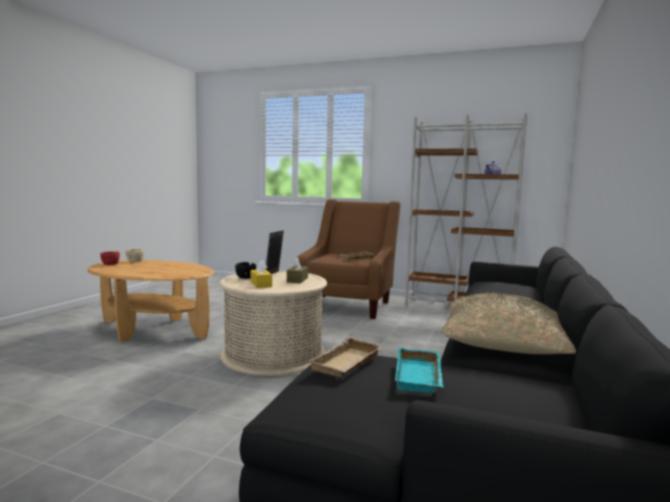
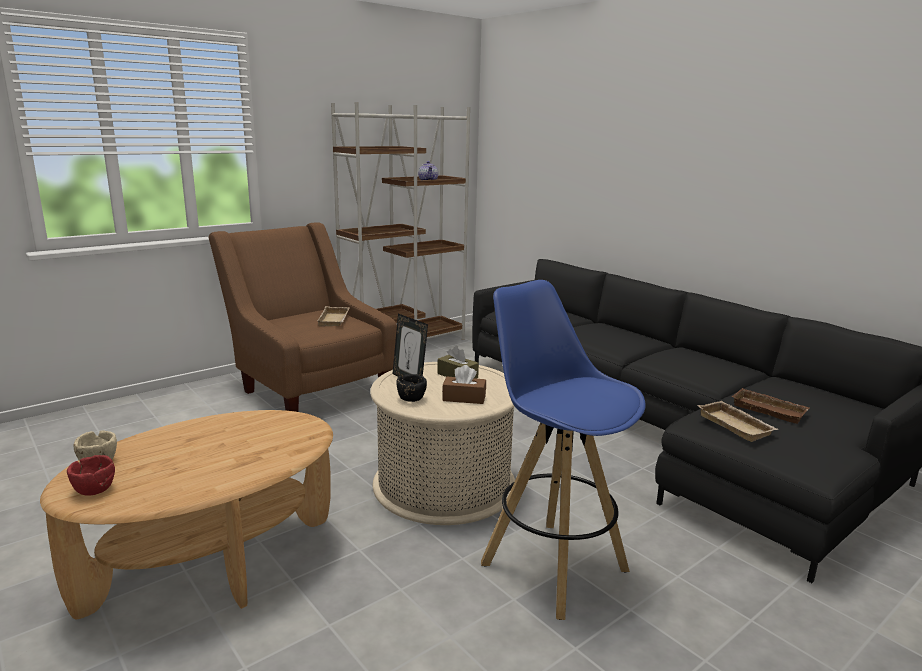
camera: 60 degrees left, 10 degrees up
(199, 403) = (552, 564): none -> blue stool
(261, 284) = (464, 398): yellow tissue box -> brown tissue box
(420, 376) = (770, 410): turquoise tray -> brown tray
(502, 342) = (698, 364): beige pillow -> none

